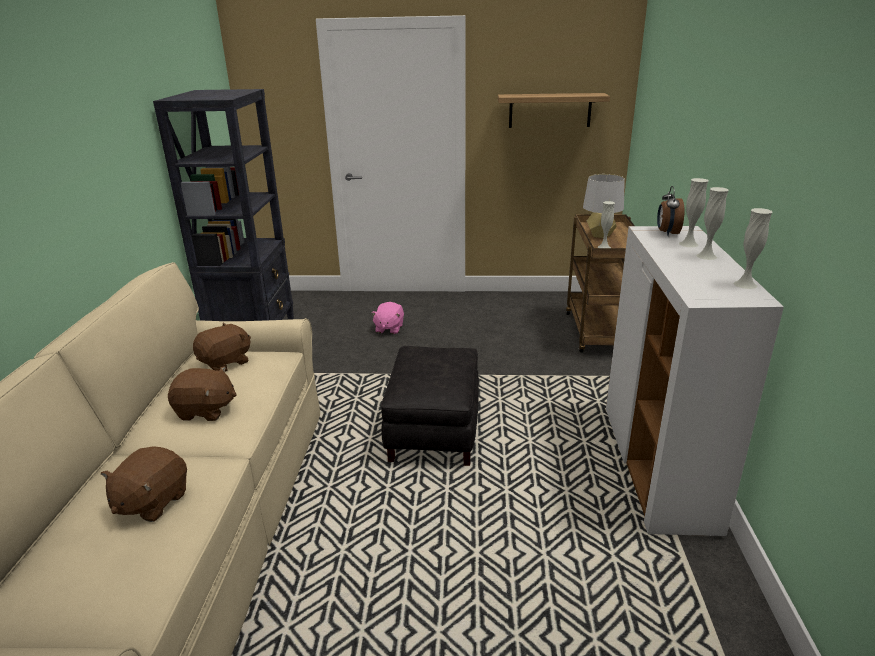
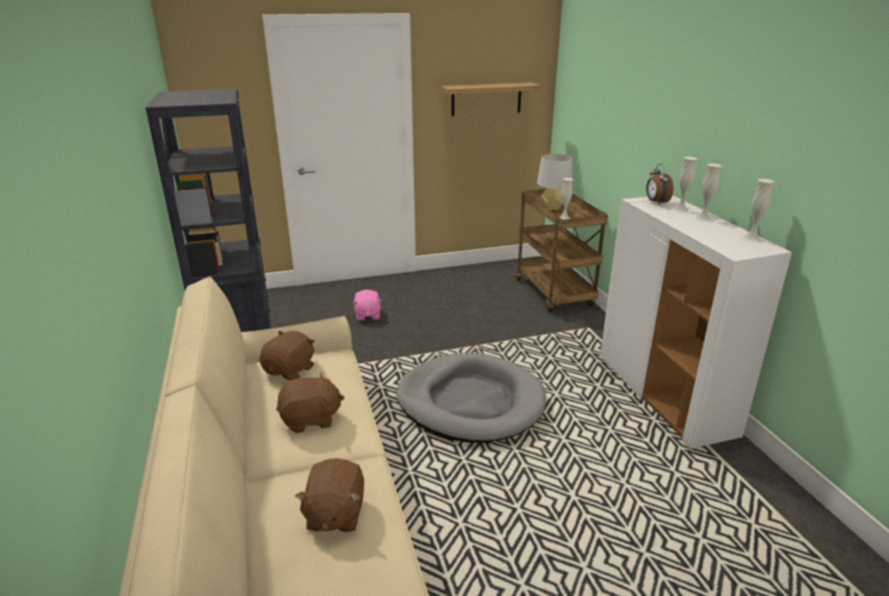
camera: 20 degrees left, 0 degrees up
(433, 431) = (470, 402): black ottoman -> grey dog bed

